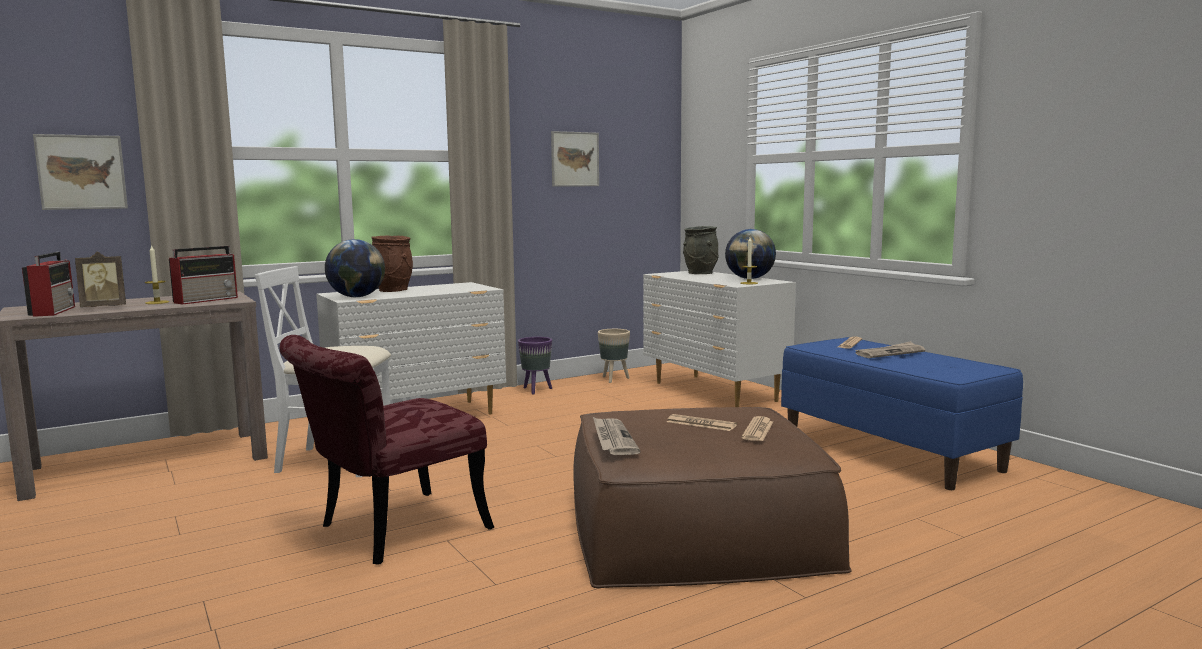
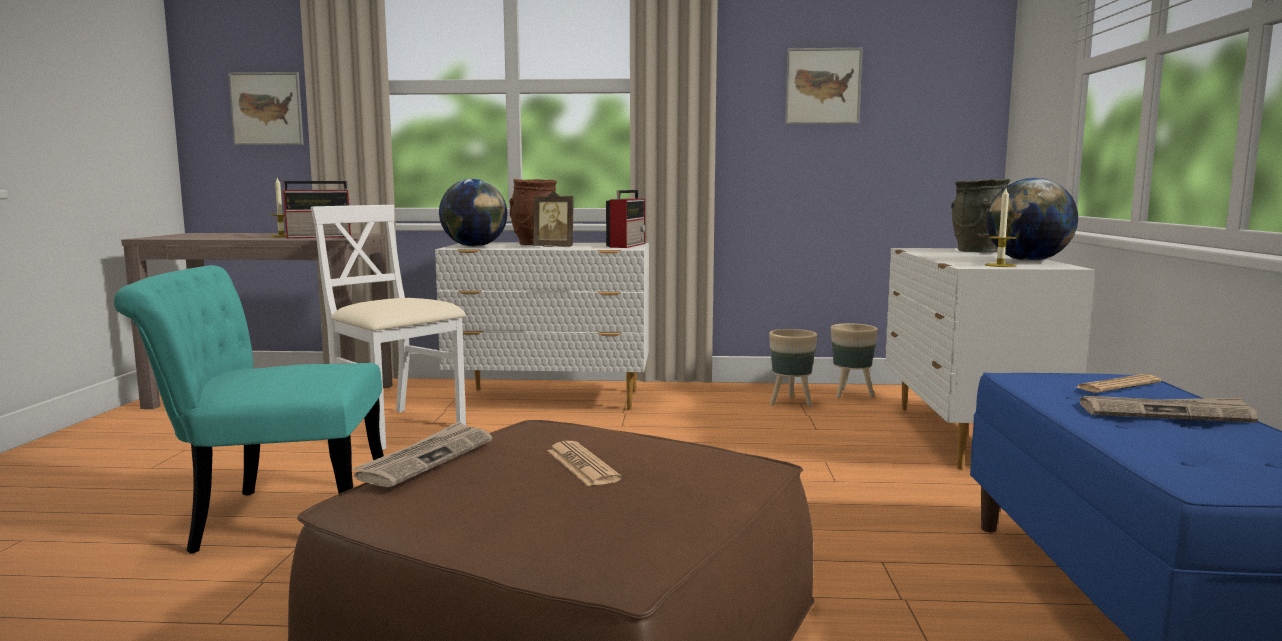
camera: 35 degrees right, 0 degrees up
(54, 311) = (191, 236): radio -> radio (627, 245)
(104, 307) = (233, 236): picture frame -> picture frame (554, 247)
(389, 532) = (274, 519): red chair -> turquoise chair
(536, 390) = (731, 391): purple planter -> none
(588, 390) = (791, 403): none -> beige planter
(757, 430) = (633, 496): newspaper -> none

